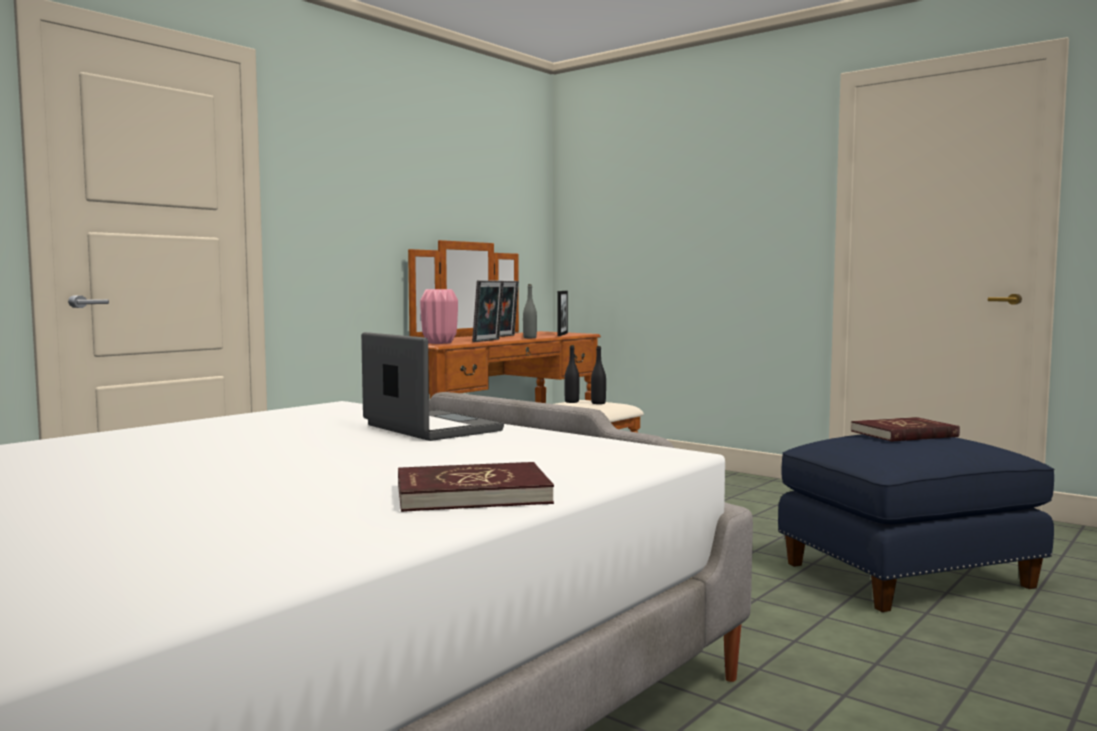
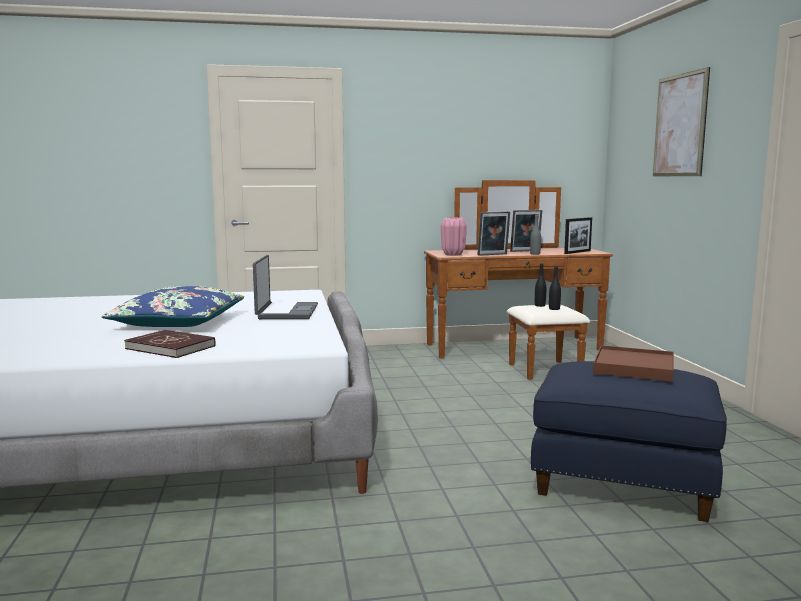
camera: 40 degrees right, 5 degrees up
(311, 464) = (178, 322): none -> blue pillow
(690, 178) = (680, 125): none -> picture
(904, 434) = (633, 367): red book -> brown tray

